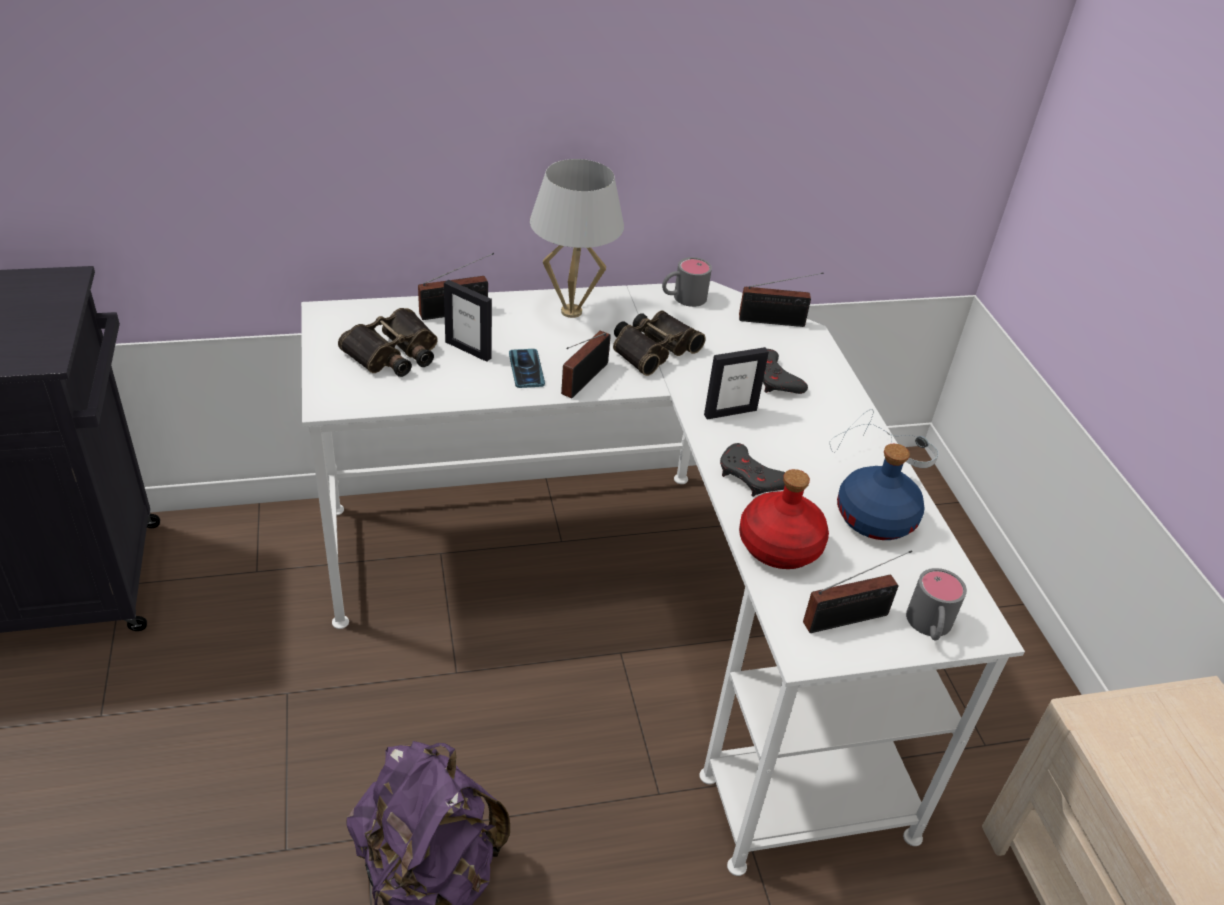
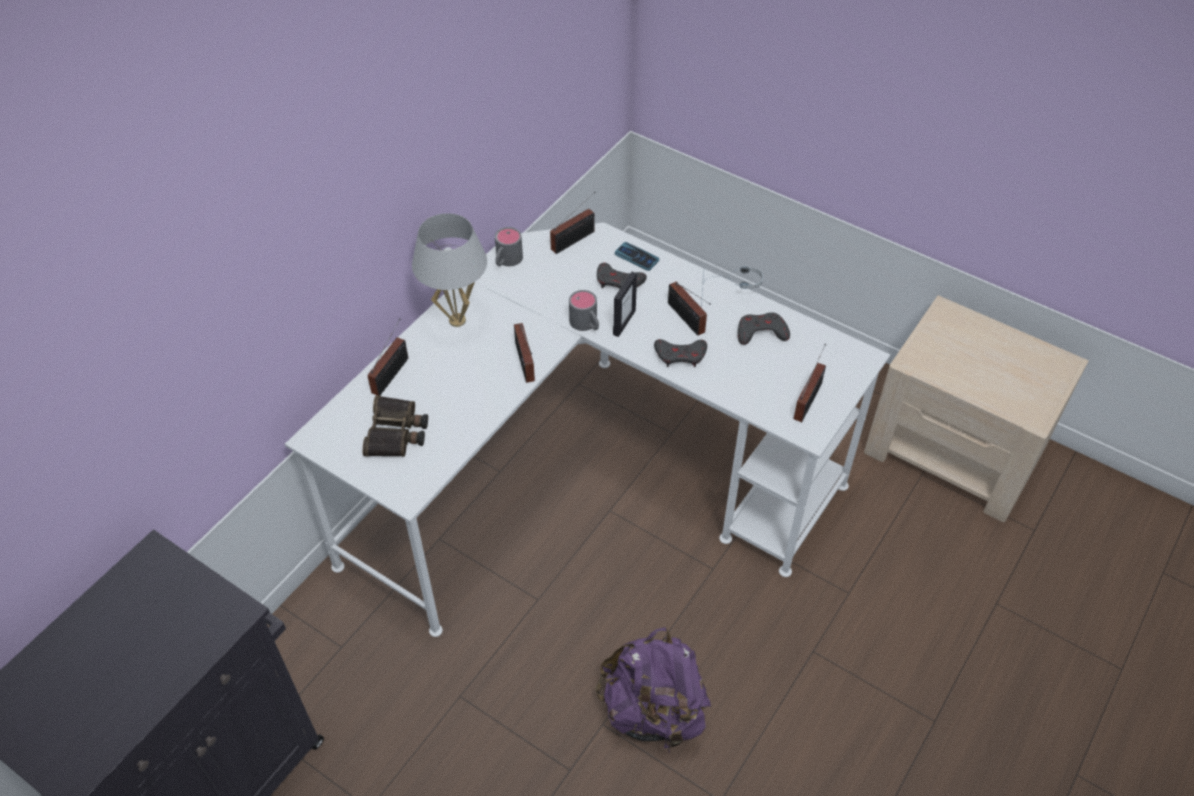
camera: 40 degrees left, 10 degrees up
(468, 350) = (435, 395): picture frame -> none
(526, 369) = (485, 381): phone -> phone (636, 257)
(652, 348) = (534, 311): binoculars -> none
(780, 546) = (738, 385): red bottle -> none
(803, 453) = (687, 320): none -> radio
(876, 518) = (761, 332): blue bottle -> grey game controller
(929, 627) = (843, 375): grey mug -> grey mug (586, 325)

